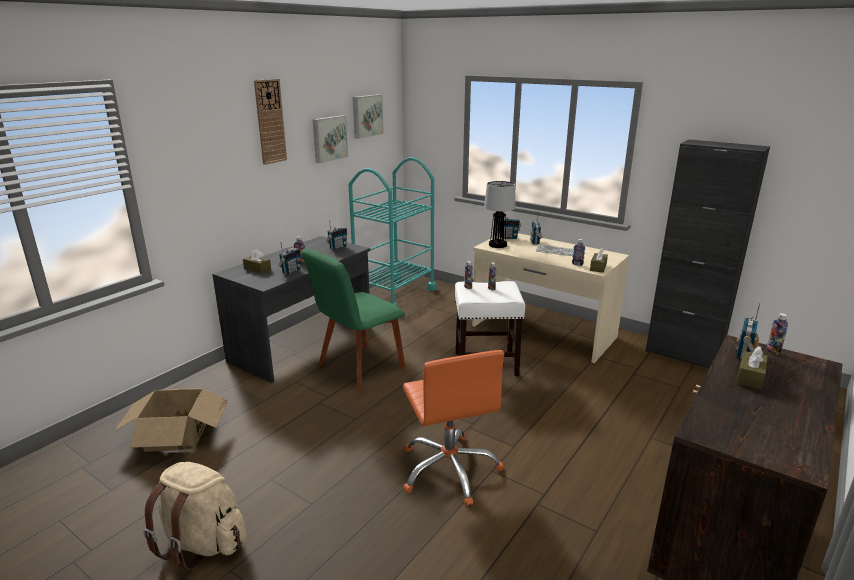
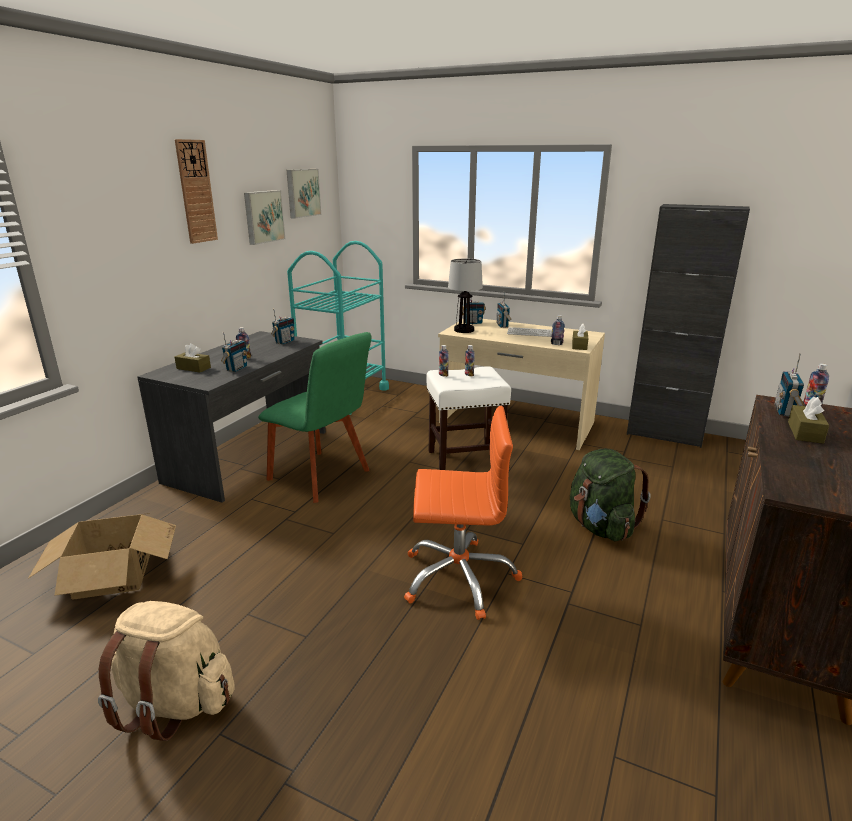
camera: 10 degrees left, 0 degrees up
(358, 368) = (322, 477): green chair -> green chair turned 90 degrees counterclockwise
(449, 469) = (459, 577): orange office chair -> orange office chair turned 60 degrees counterclockwise
(590, 438) = (600, 527): none -> green backpack

